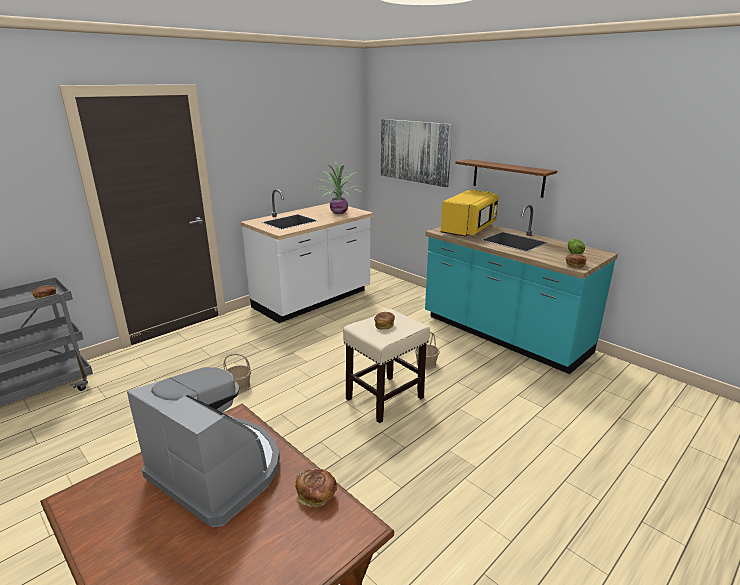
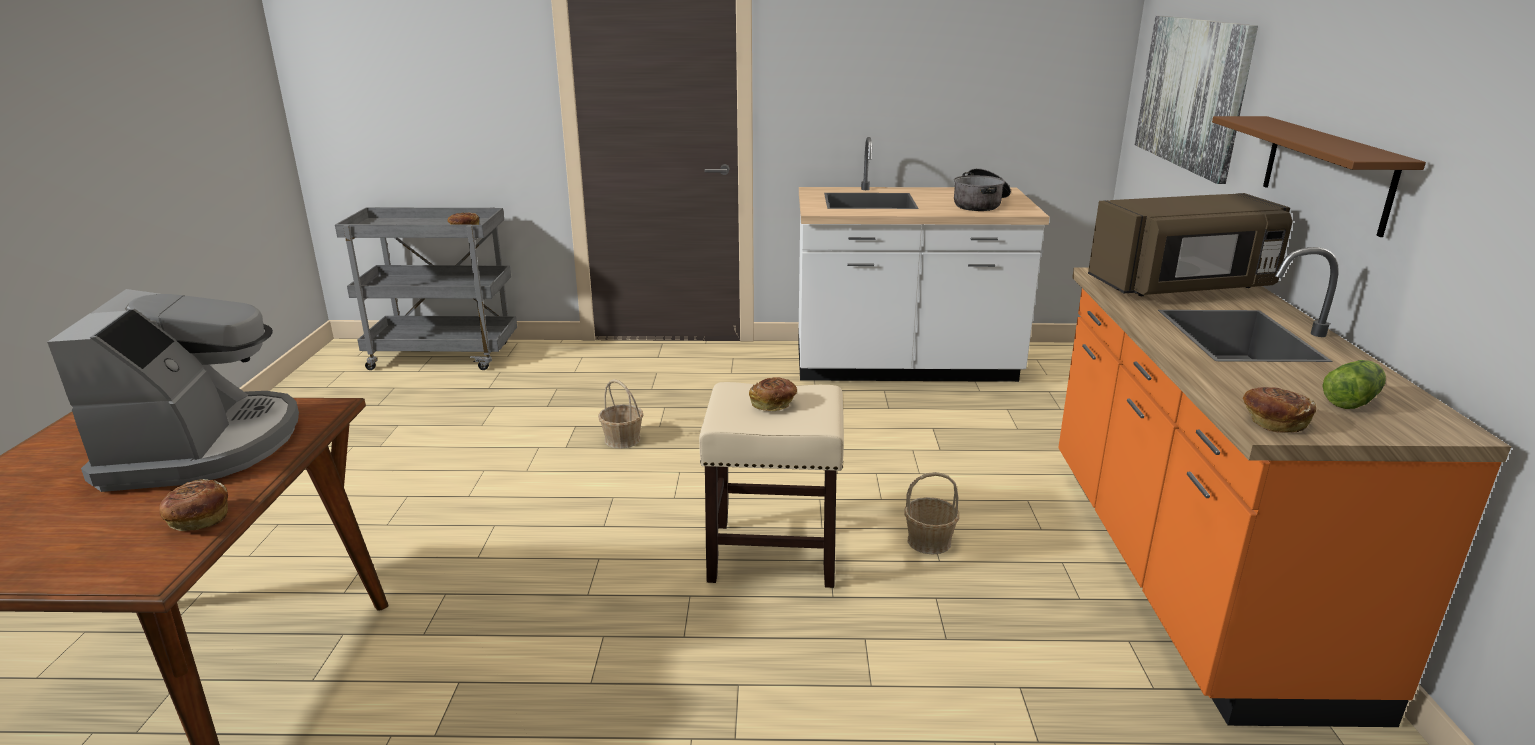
camera: 45 degrees right, 0 degrees up
(338, 213) = (980, 204): potted plant -> cooking pot
(469, 229) = (1182, 287): yellow microwave -> brown microwave
(503, 335) = (1187, 572): turquoise counter -> orange counter

